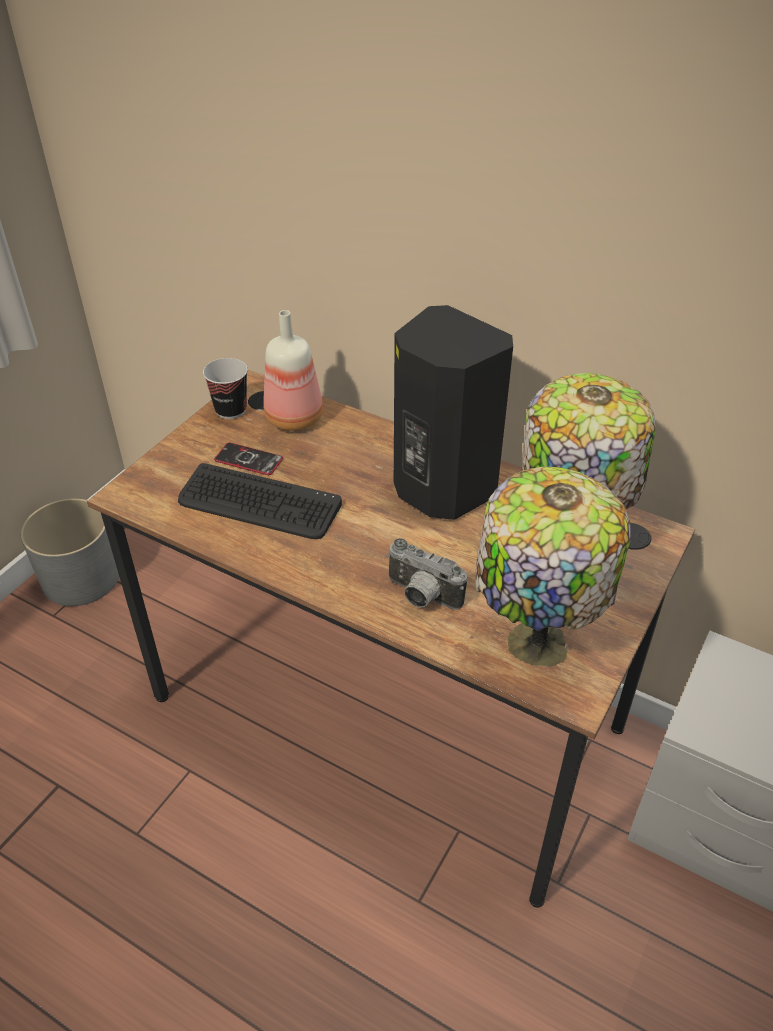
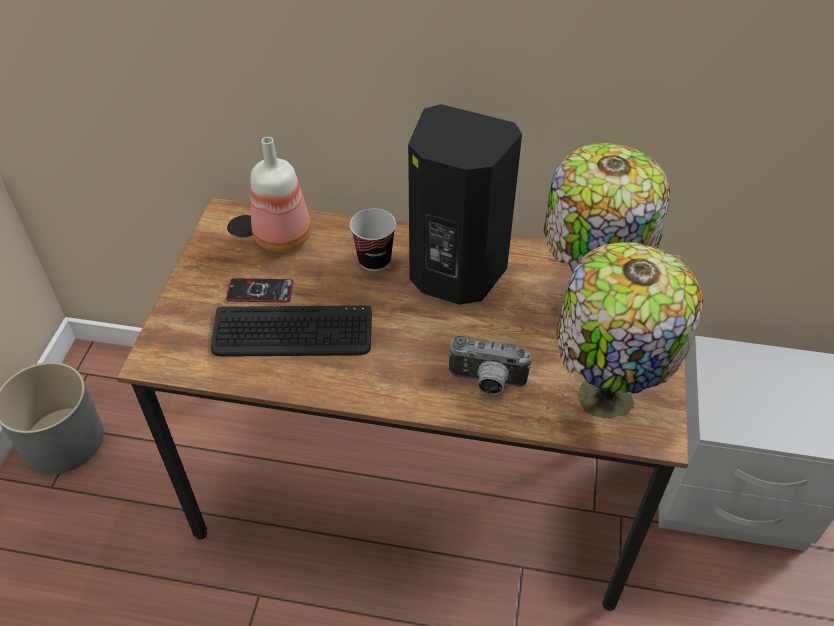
camera: 20 degrees left, 5 degrees up
(231, 410) = (216, 244): cup -> cup (374, 260)

